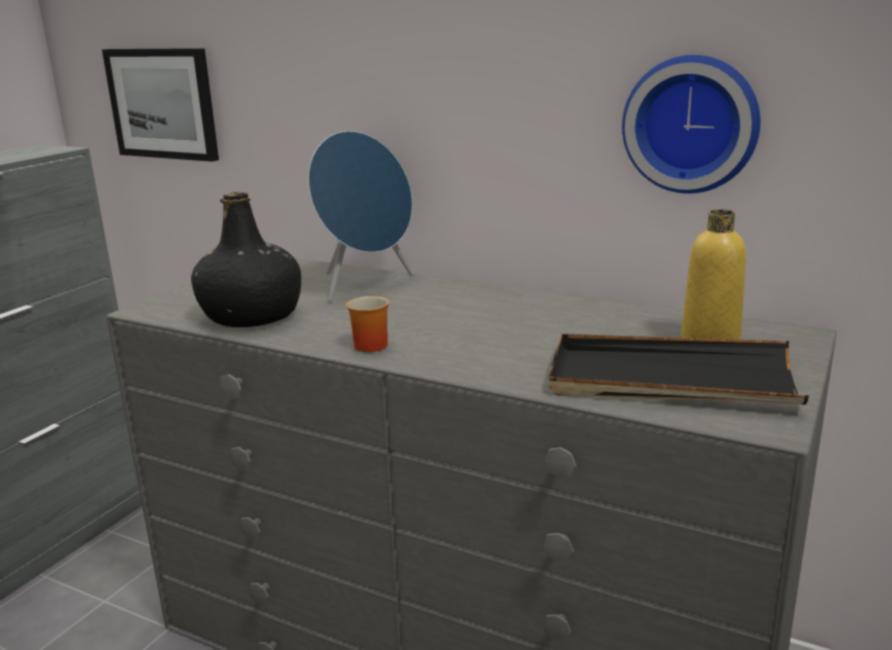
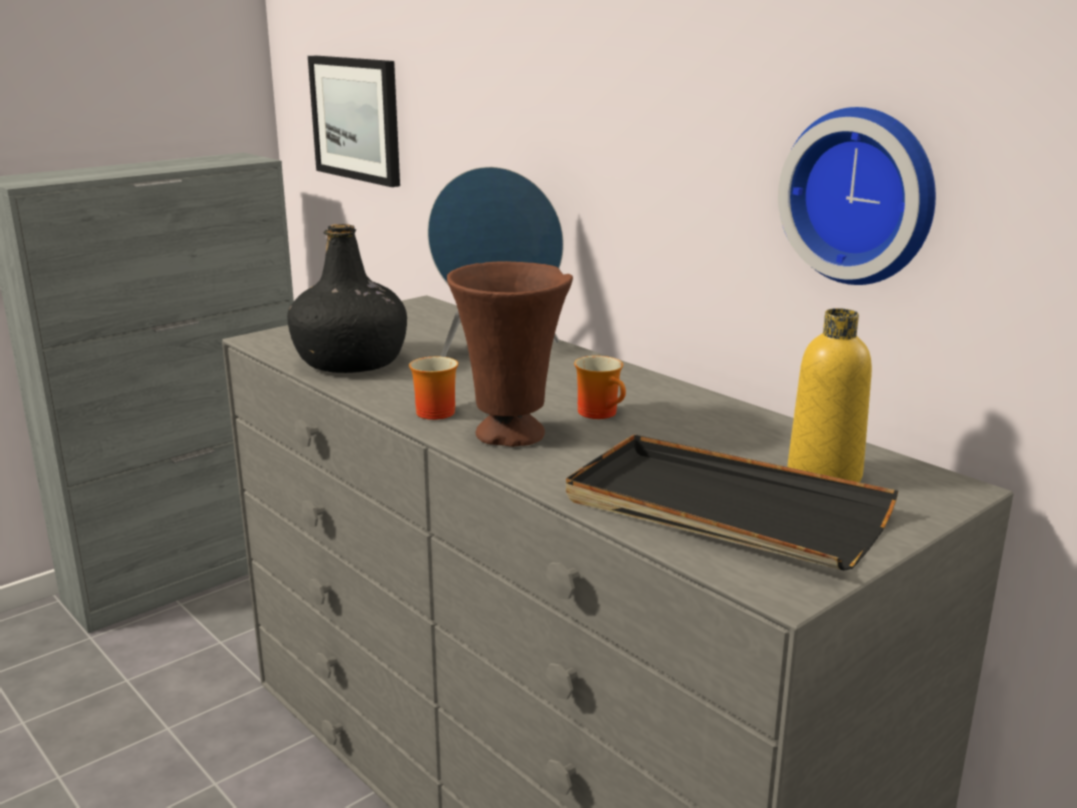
camera: 20 degrees right, 0 degrees up
(453, 353) = (512, 436): none -> brown vase
(505, 323) = (602, 413): none -> mug

